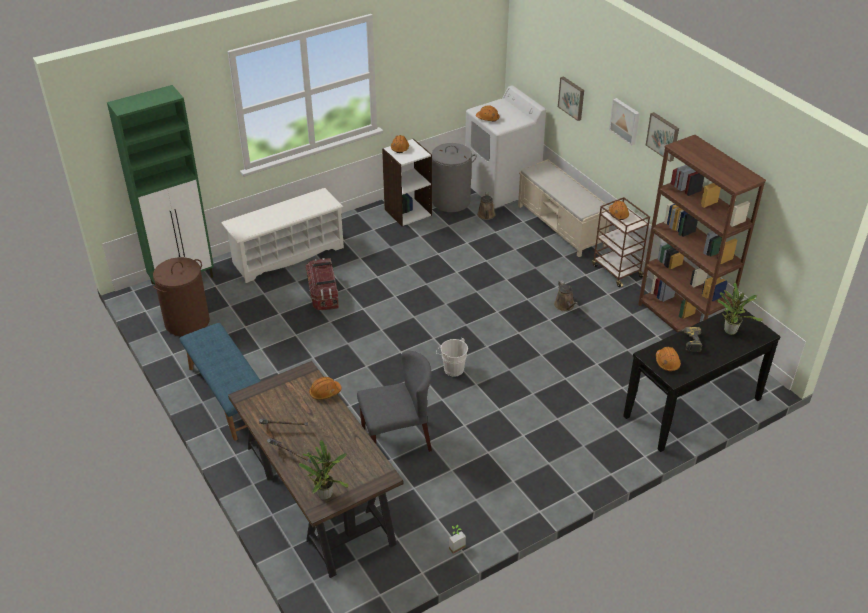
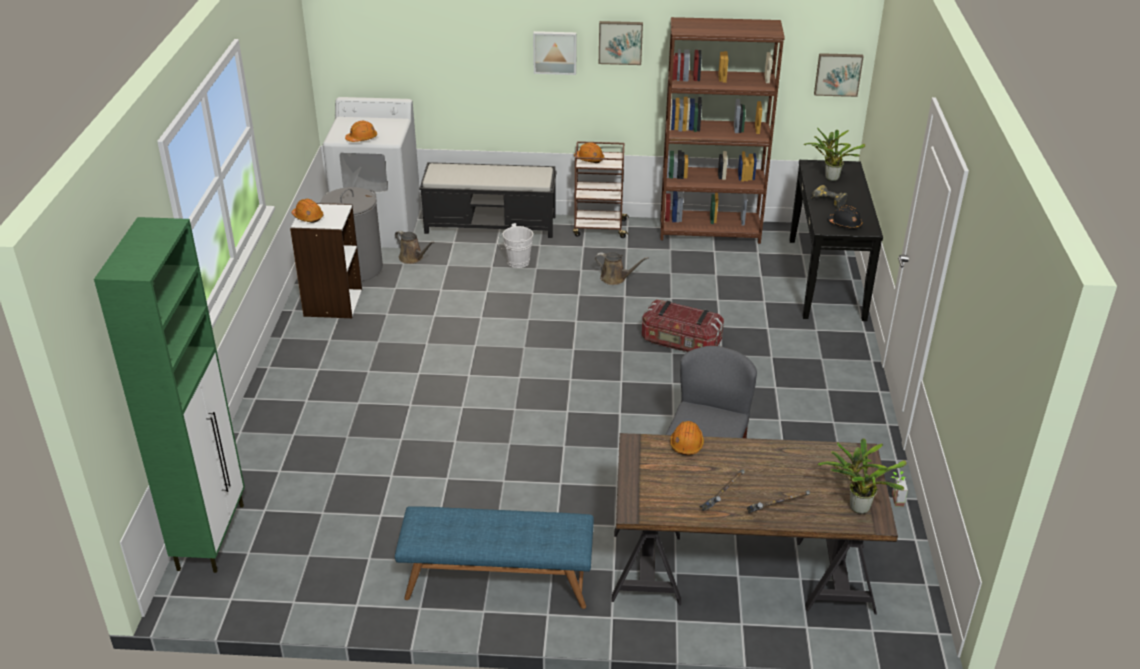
camera: 55 degrees left, 5 degrees down
(187, 322) = (307, 565): brown laundry basket -> none
(288, 255) = (287, 423): white shoe rack -> none
(323, 294) = (399, 425): storage box -> storage box (680, 342)
(452, 368) = (632, 388): white bucket -> white bucket (515, 262)
(561, 226) = (491, 224): beige bench -> black bench
(572, 98) = (454, 65): picture -> picture (838, 74)
(667, 362) = (844, 224): orange hard hat -> black hard hat

